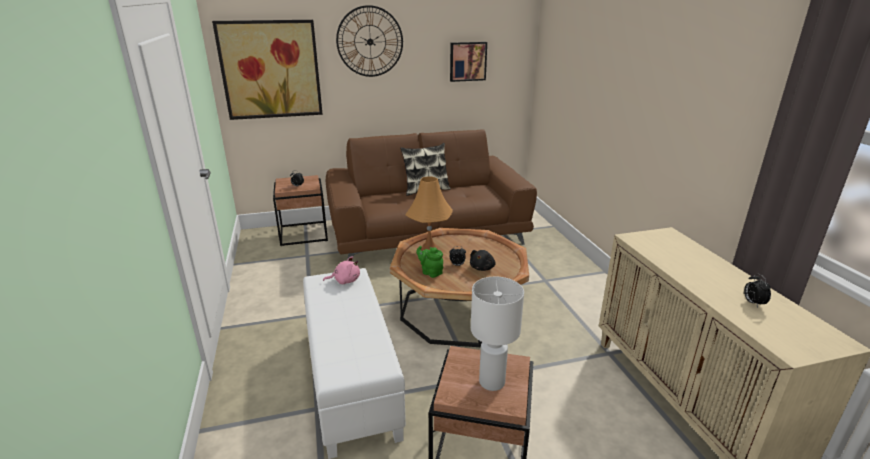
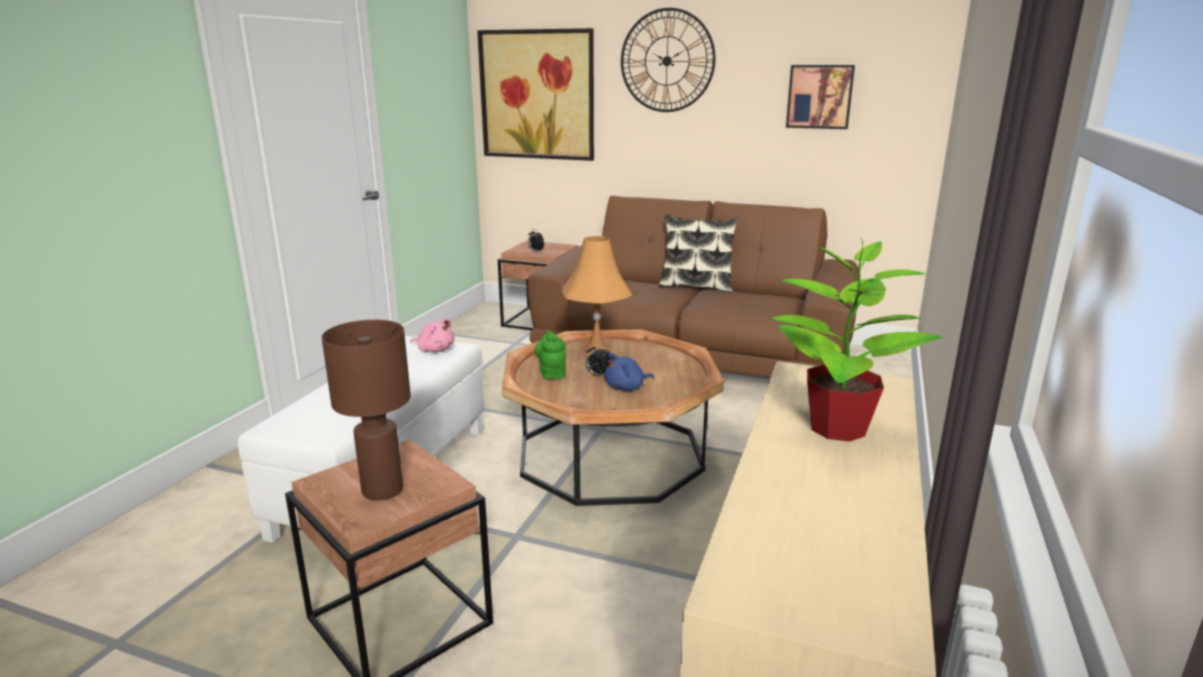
camera: 35 degrees right, 5 degrees down
(482, 268) = (627, 388): black plush toy -> blue plush toy
(491, 382) = (381, 490): white table lamp -> brown table lamp
(693, 263) = (835, 428): none -> potted plant
(752, 303) = (825, 509): alarm clock -> none

